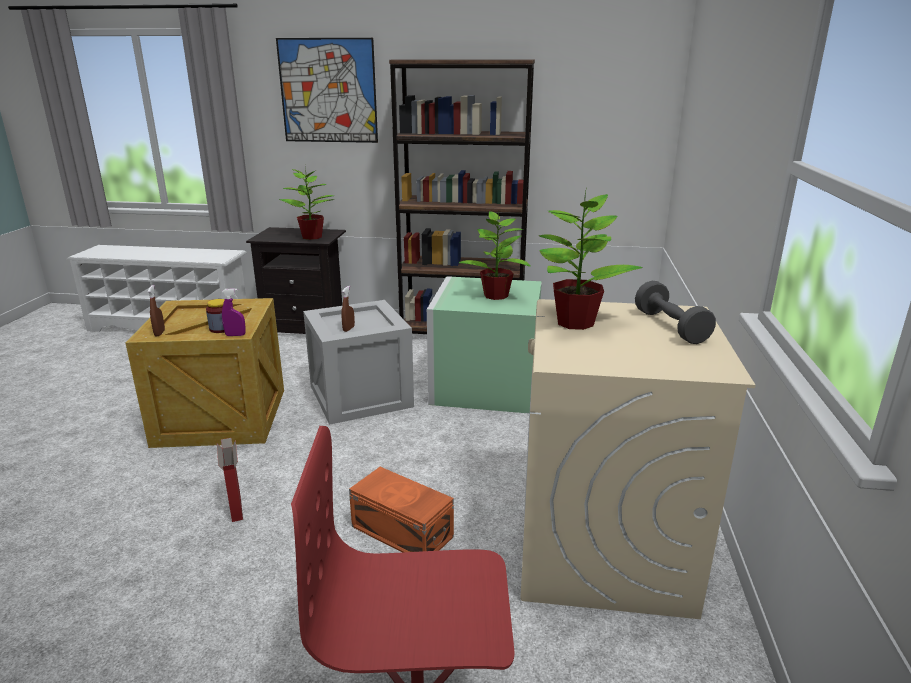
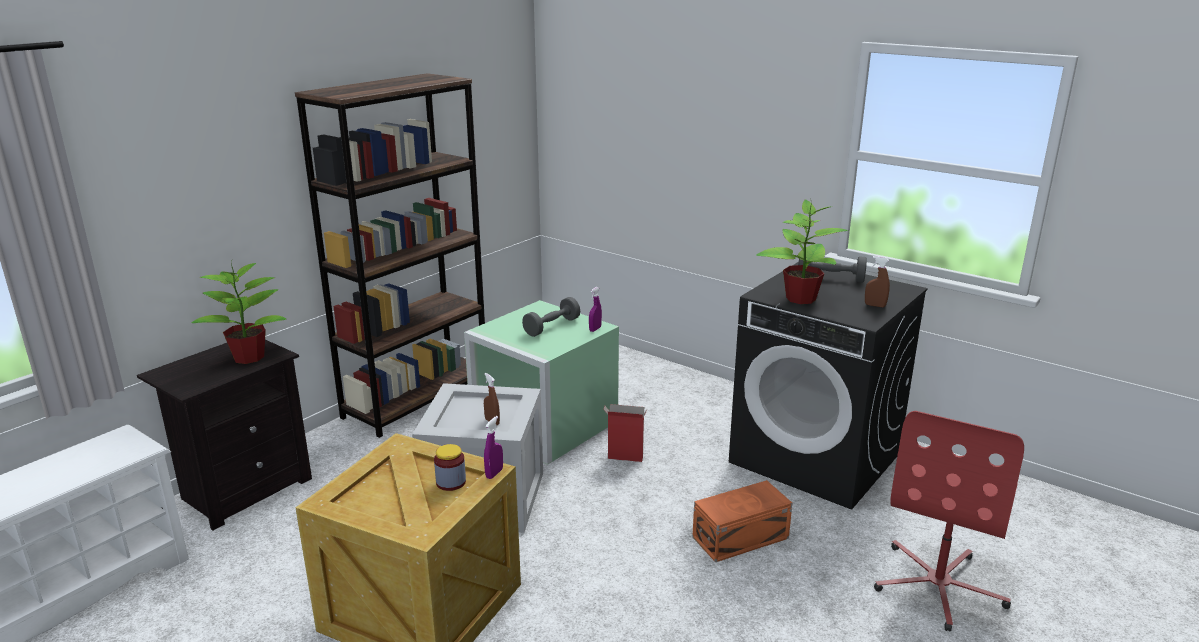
camera: 60 degrees left, 0 degrees up
(159, 333) = (425, 523): brown spray bottle -> brown spray bottle (875, 305)
(236, 507) = (632, 627): cardboard box -> cardboard box (624, 458)
(328, 91) = (202, 149): picture -> none
(495, 296) = (552, 327): potted plant -> grey dumbbell
(514, 309) = (595, 329): none -> purple spray bottle
(603, 547) = (816, 458): beige washing machine -> black washing machine

